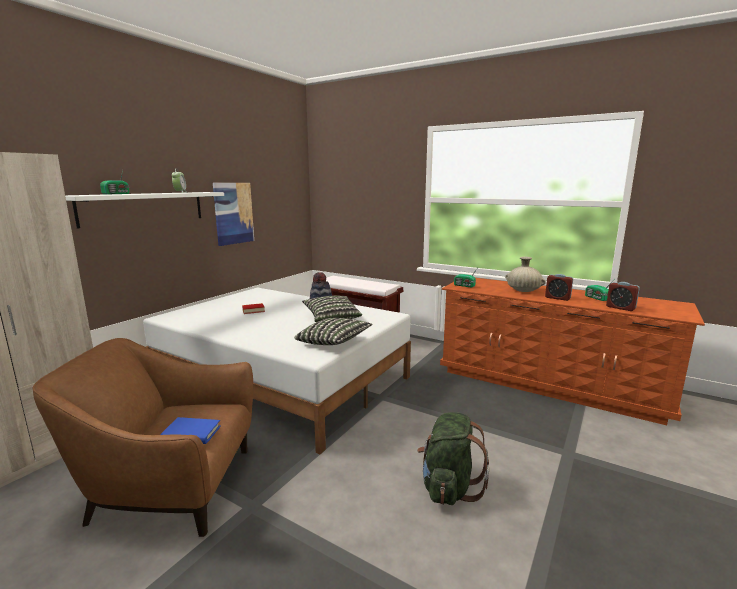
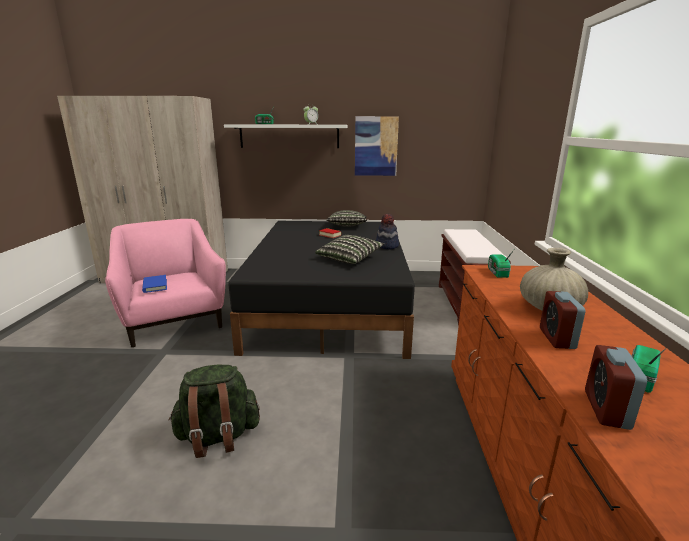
camera: 60 degrees right, 5 degrees up
(171, 487) = (174, 320): brown armchair -> pink armchair
(282, 380) = (330, 304): white bed -> black bed
(334, 343) = (287, 273): pillow -> pillow (347, 226)

